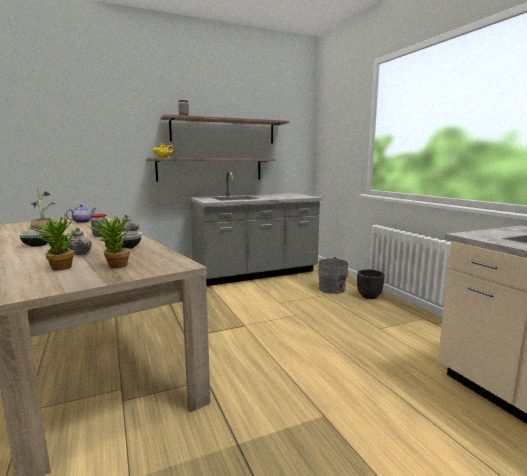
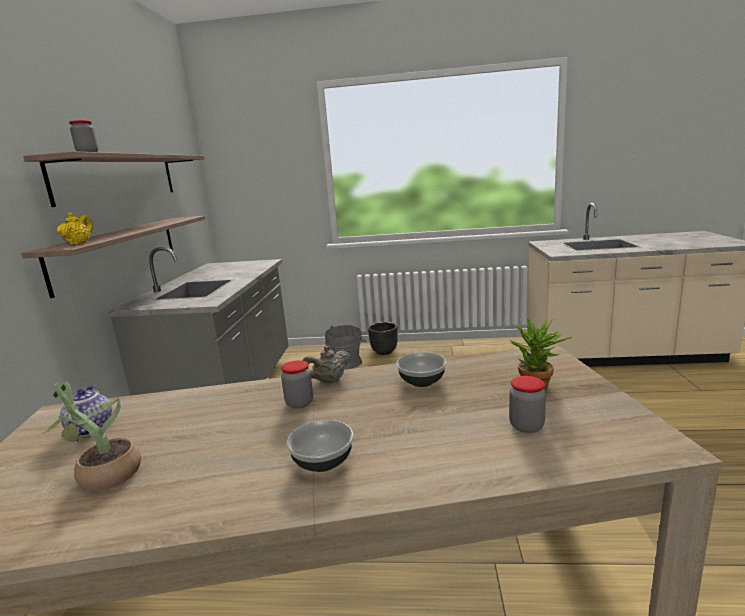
camera: 60 degrees left, 5 degrees up
(58, 267) = (526, 426): potted plant -> jar
(80, 253) = (441, 414): beige teapot -> none

